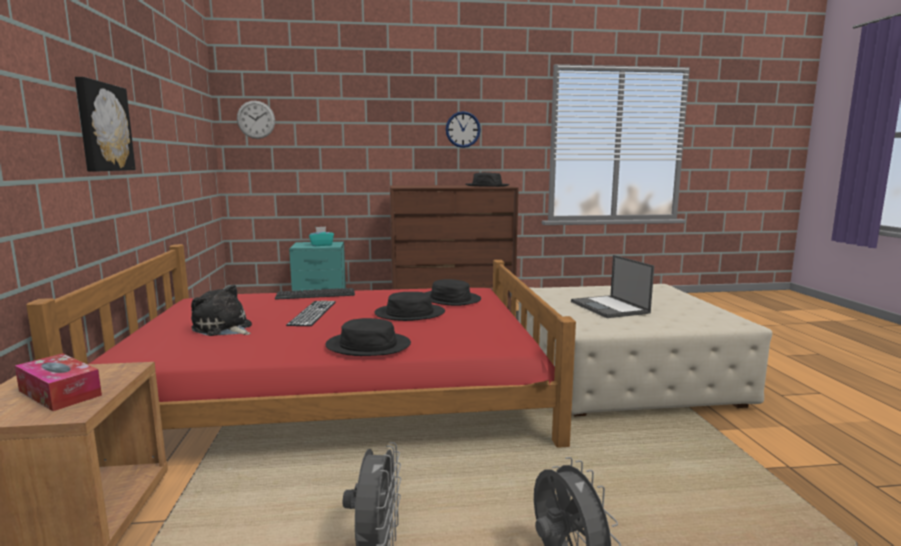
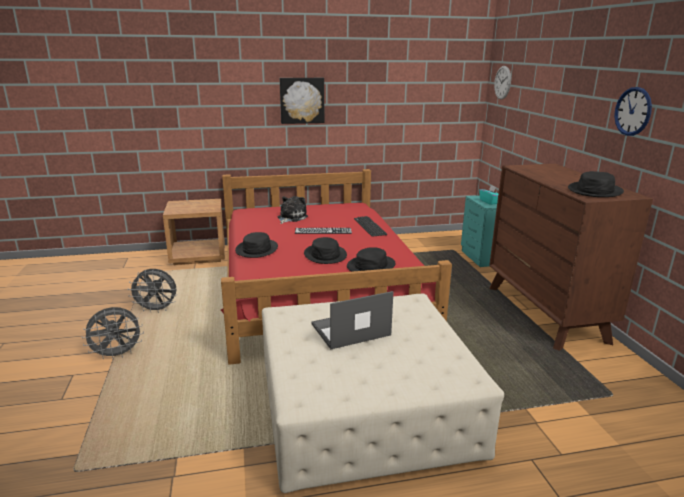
camera: 85 degrees right, 10 degrees up
(60, 393) = (190, 207): tissue box -> none

